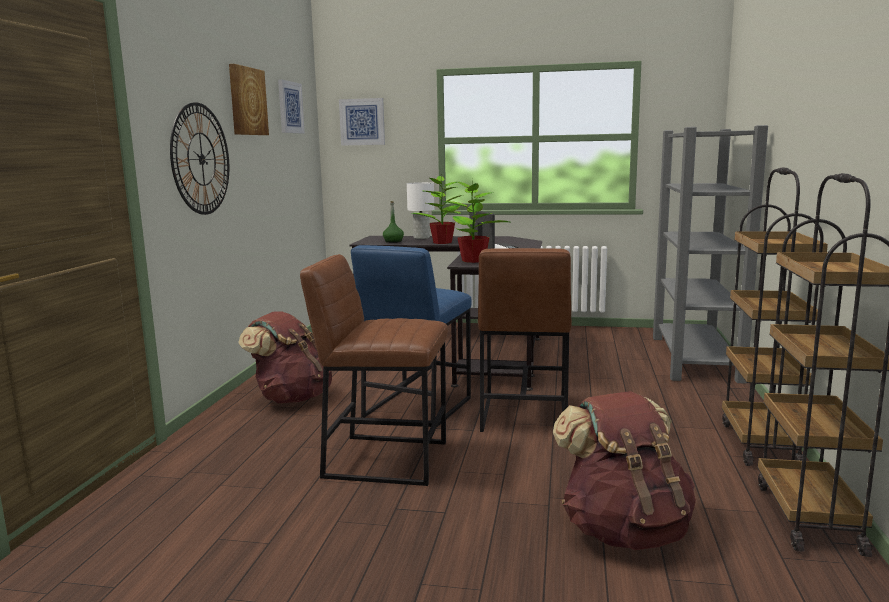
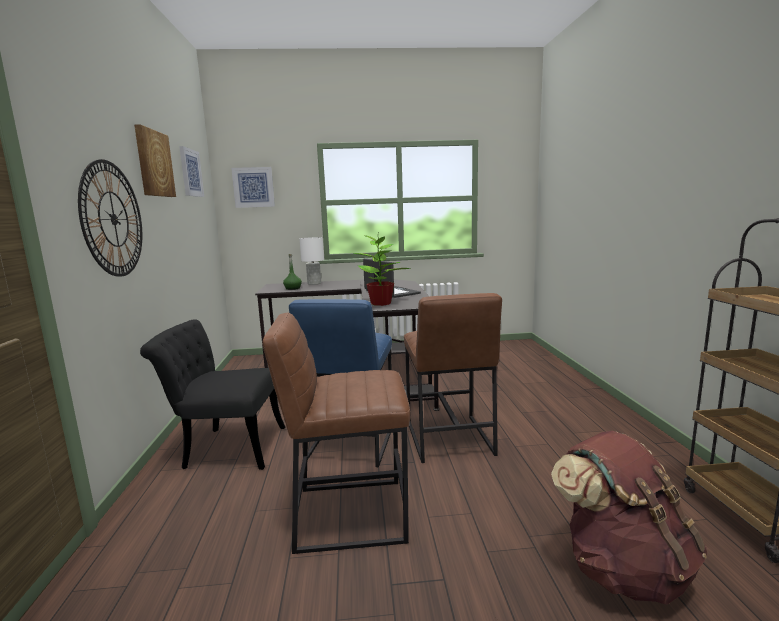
camera: 15 degrees left, 0 degrees up
(291, 398) = (225, 448): brown backpack -> black chair
(442, 242) = (336, 287): potted plant -> none
(695, 358) = (540, 365): grey bookcase -> none
(760, 445) = (649, 443): brown cart -> none

